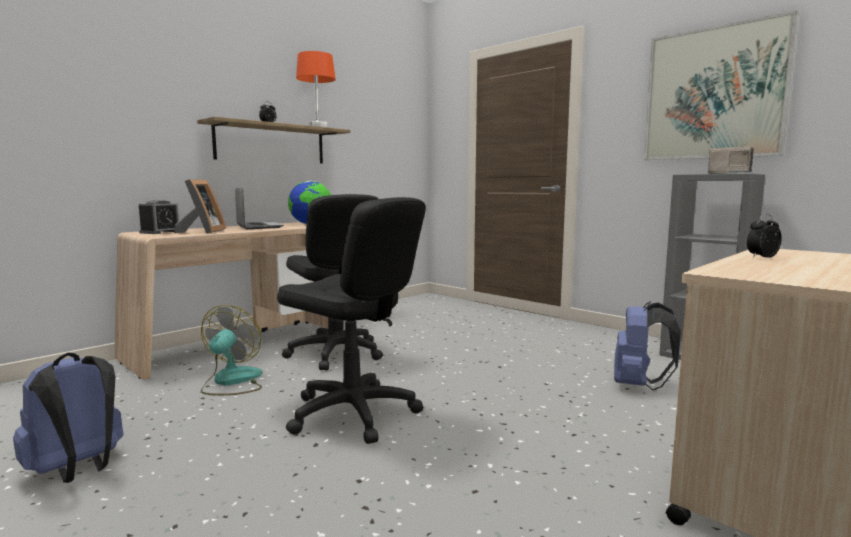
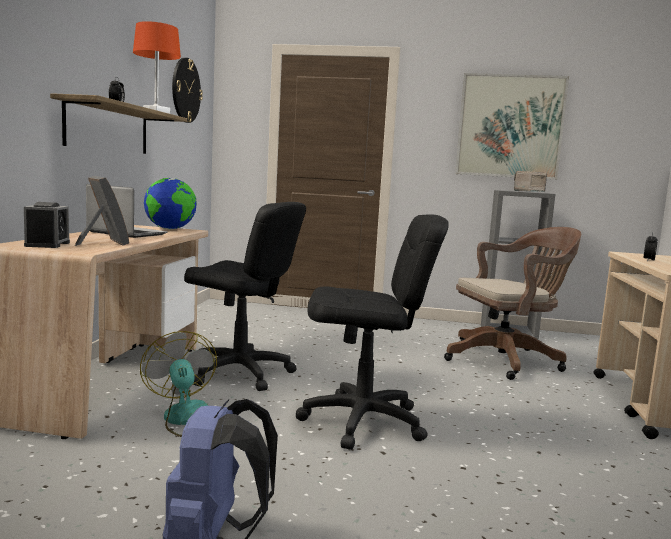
camera: 35 degrees left, 0 degrees up
(381, 107) = (185, 90): none -> wall clock
(638, 385) = (507, 360): blue backpack -> brown office chair

